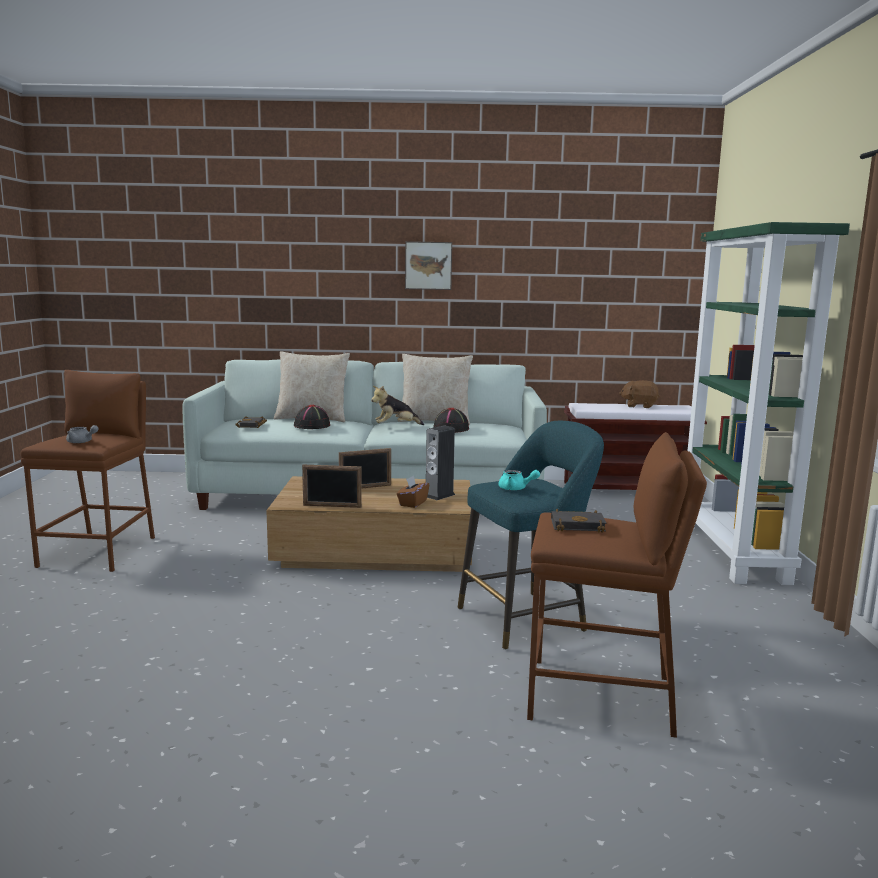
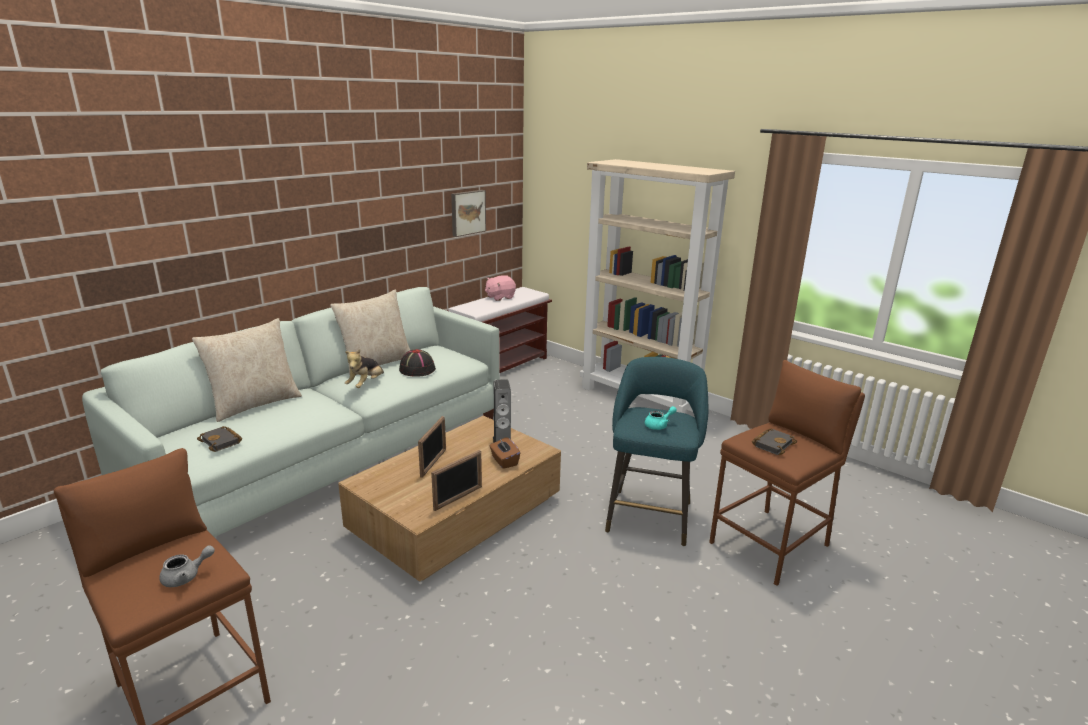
camera: 50 degrees left, 10 degrees up
(312, 426) = (289, 415): black hat -> none
(428, 265) = (313, 198): picture -> picture (467, 212)
(639, 406) = (500, 297): brown plush toy -> pink plush toy
(733, 552) = (640, 398): green bookcase -> beige bookcase

